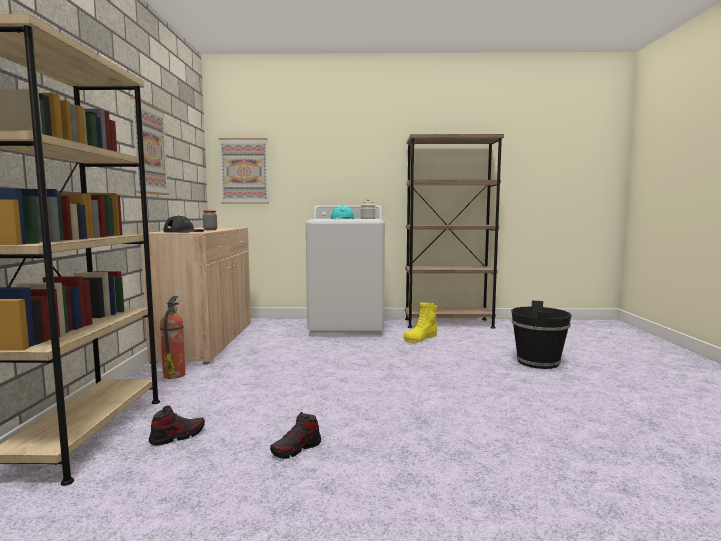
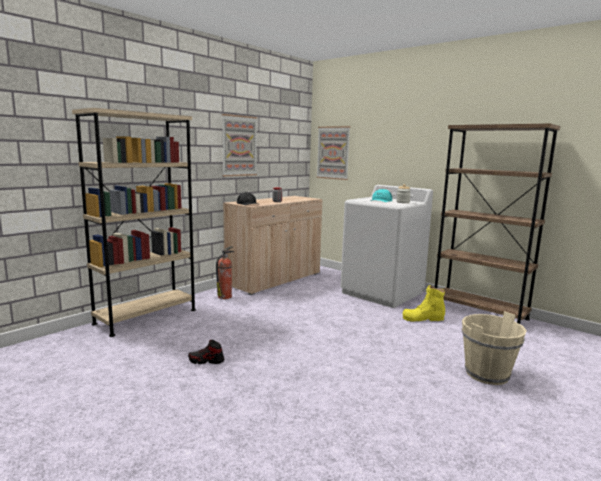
camera: 40 degrees right, 5 degrees up
(177, 436) = (173, 332): shoe -> none
(538, 362) = (487, 374): black bucket -> beige bucket

